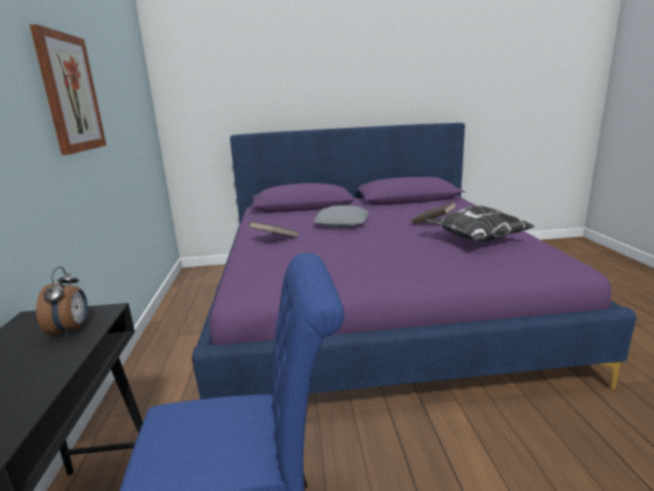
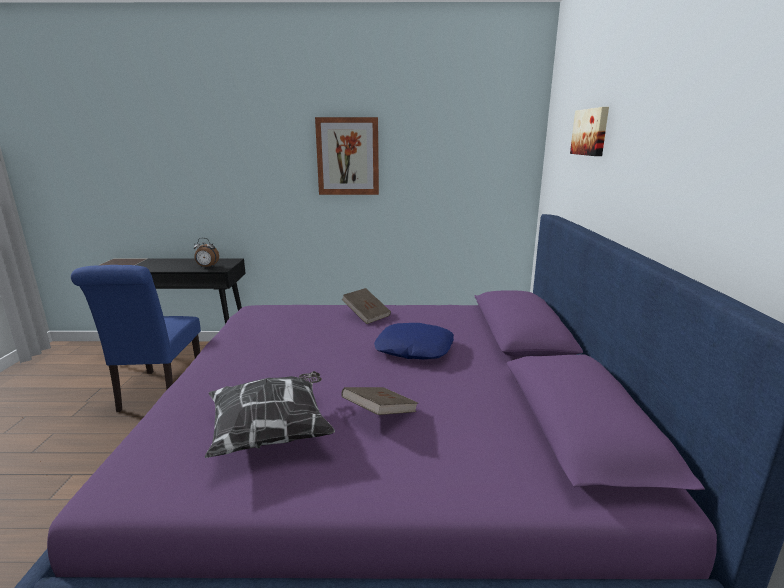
camera: 95 degrees right, 0 degrees up
(253, 71) = (591, 132): none -> picture
(342, 223) = (414, 349): grey pillow -> blue pillow

